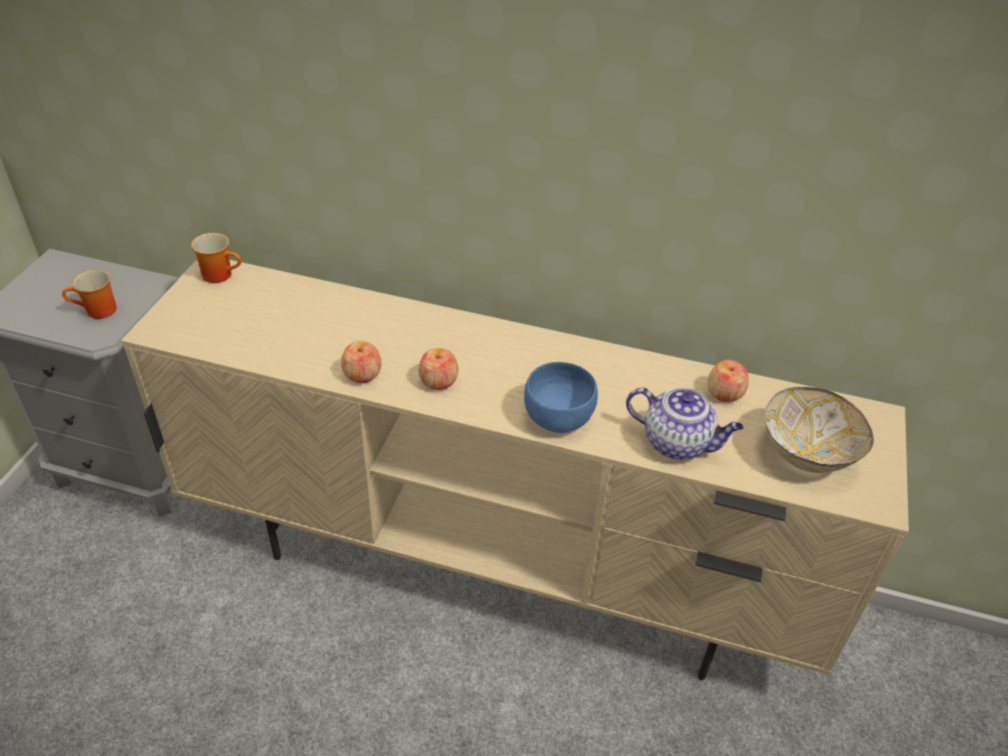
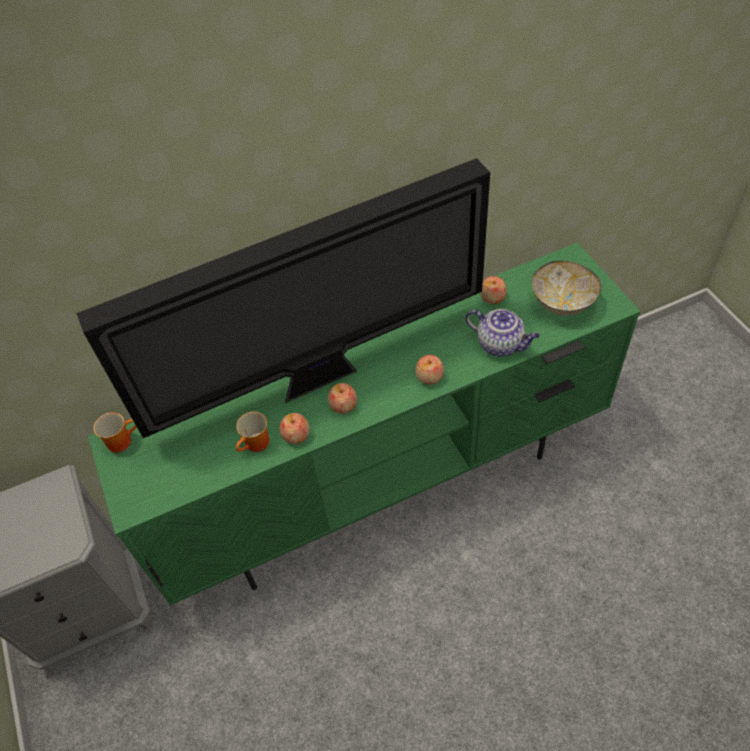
camera: 35 degrees left, 10 degrees up
(98, 312) = (45, 531): mug -> mug (257, 444)
(451, 343) = (322, 376): none -> television
(499, 570) = (387, 487): beige tv stand -> green tv stand
(558, 417) = (429, 376): blue bowl -> apple
(678, 443) = (501, 344): teapot -> teapot turned 45 degrees clockwise

